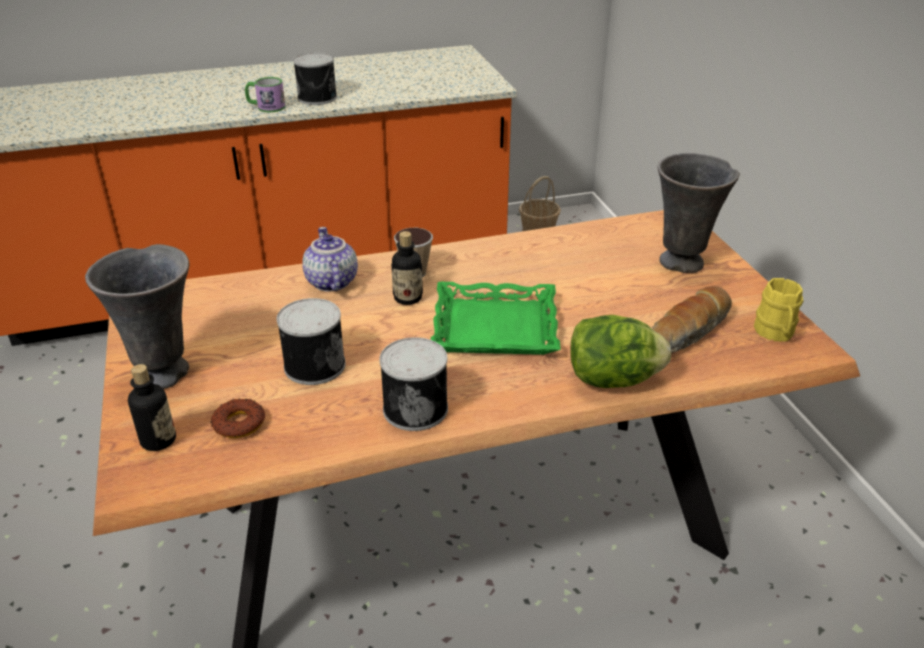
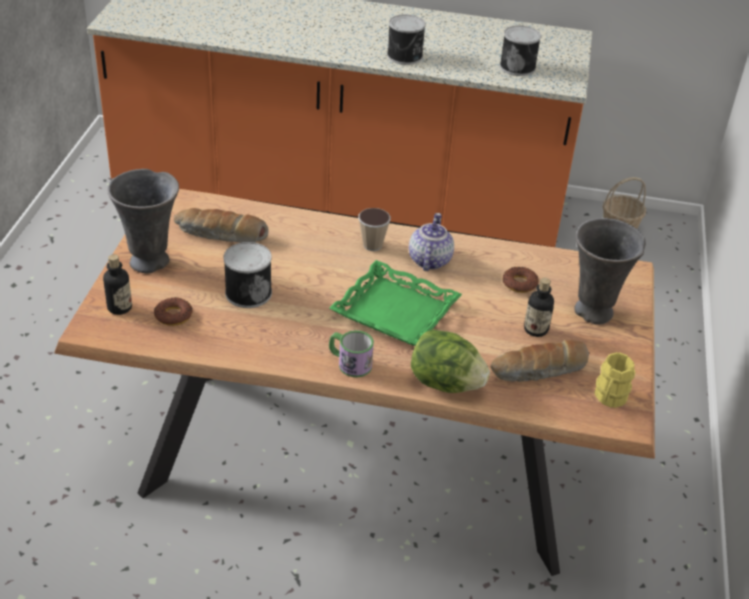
camera: 25 degrees right, 5 degrees up
(233, 316) = (221, 235): none -> bread
(266, 107) = (356, 54): mug -> mug (349, 363)
(330, 282) = (306, 231): teapot -> teapot (428, 260)
(408, 298) = (351, 264): bottle -> bottle (535, 329)
(416, 408) = (291, 349): can -> can (518, 66)
(591, 261) = (519, 283): none -> donut

